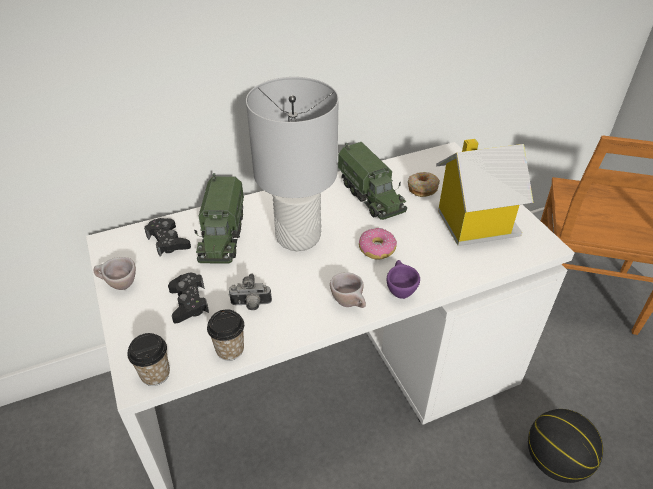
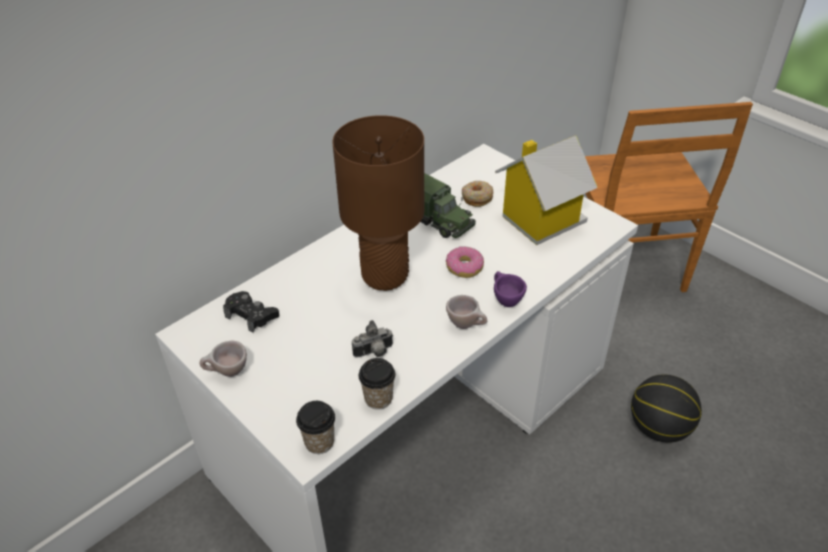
camera: 20 degrees left, 0 degrees up
(189, 302) = (311, 368): black game controller -> none
(222, 235) = (305, 294): toy truck -> none
(299, 241) = (386, 279): grey table lamp -> brown table lamp

